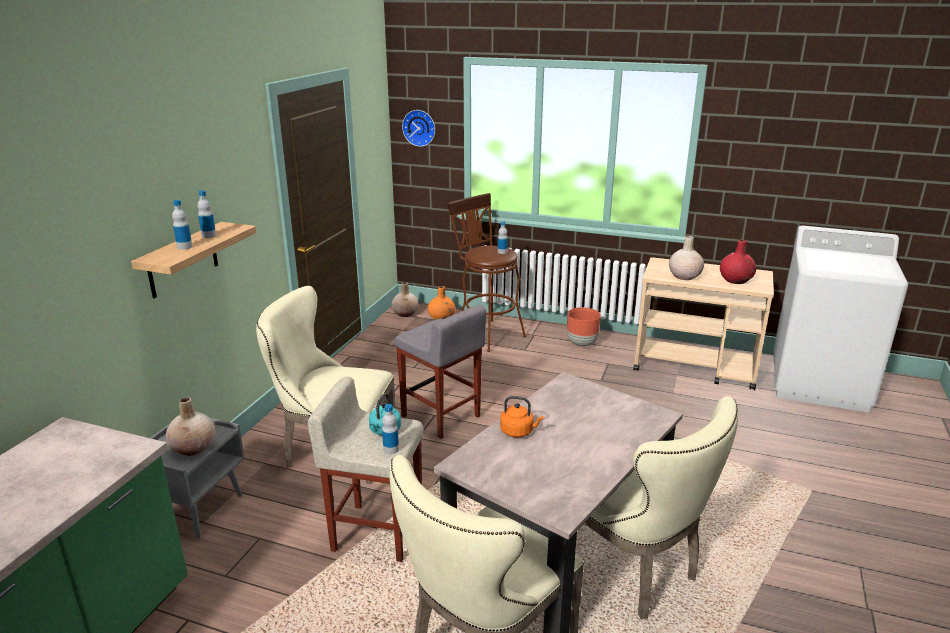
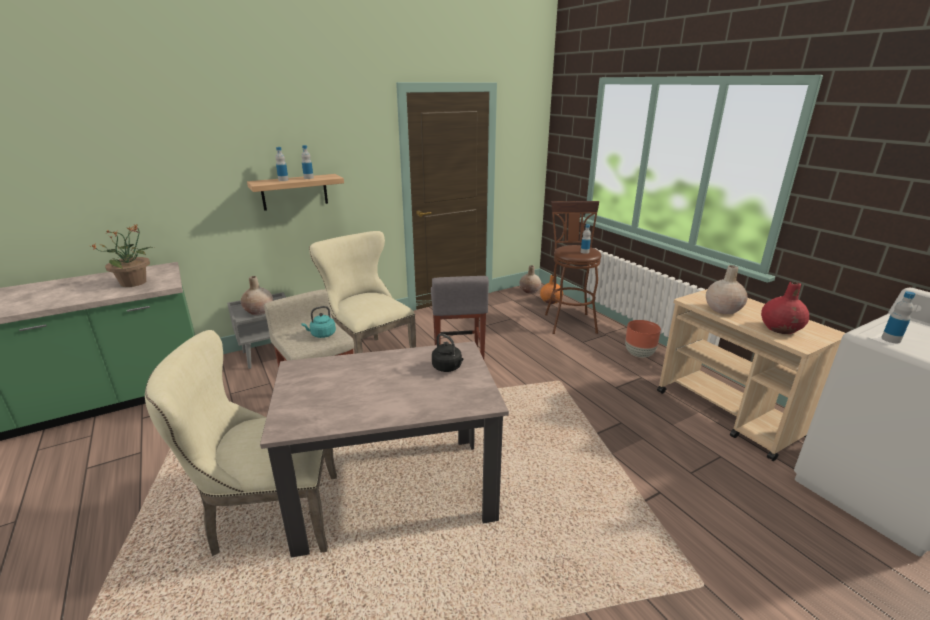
camera: 40 degrees right, 0 degrees up
(73, 466) = (134, 282): none -> potted plant
(391, 449) = (306, 346): bottle -> bottle (890, 339)
(419, 127) = (565, 140): wall clock -> none
(518, 431) = (366, 365): orange kettle -> none
(586, 402) = (448, 368): none -> black kettle
(632, 571) = (429, 537): beige chair -> none

